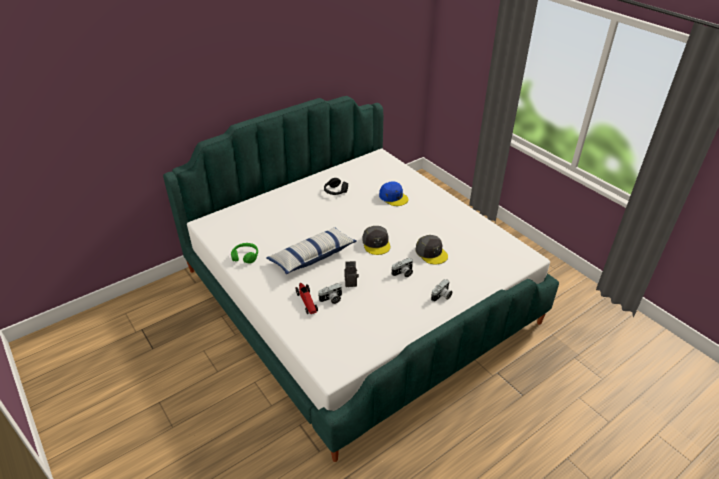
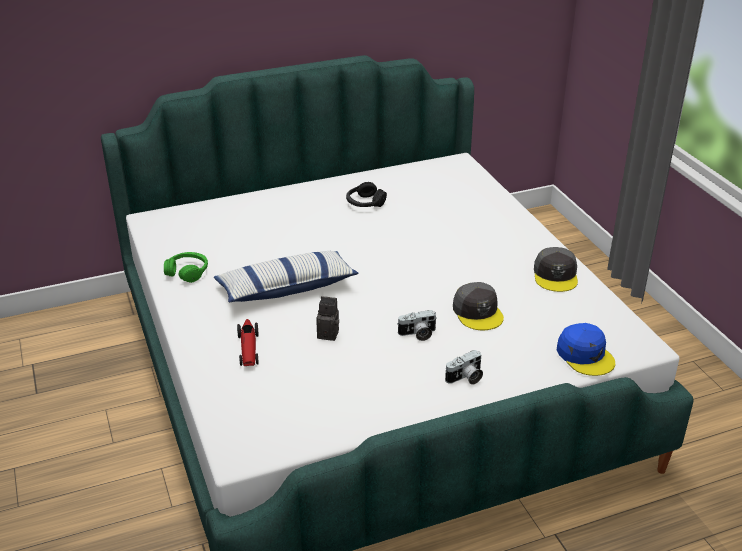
camera: 15 degrees right, 5 degrees down
(331, 299) = (287, 352): camera -> none
(376, 243) = (395, 285): grey cap -> grey cap (555, 275)
(393, 197) = (453, 224): blue cap -> blue cap (585, 355)

